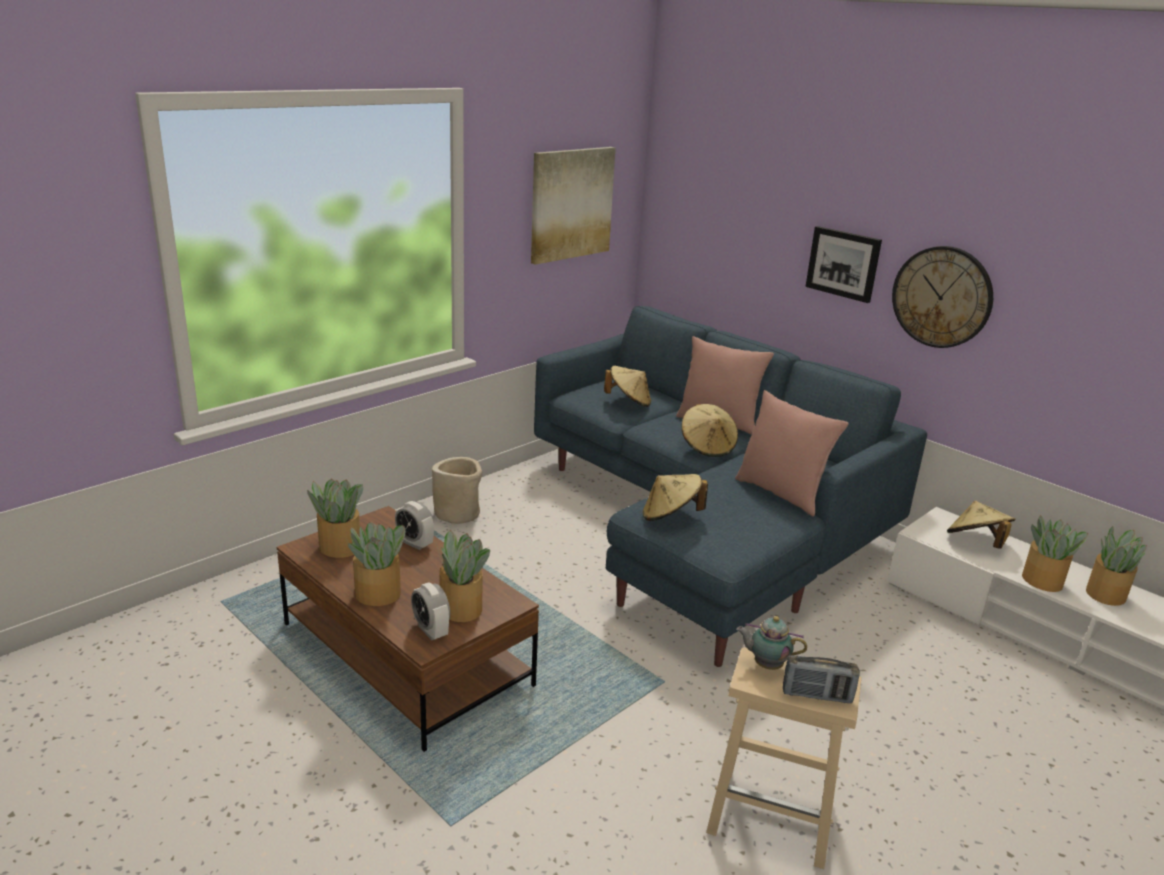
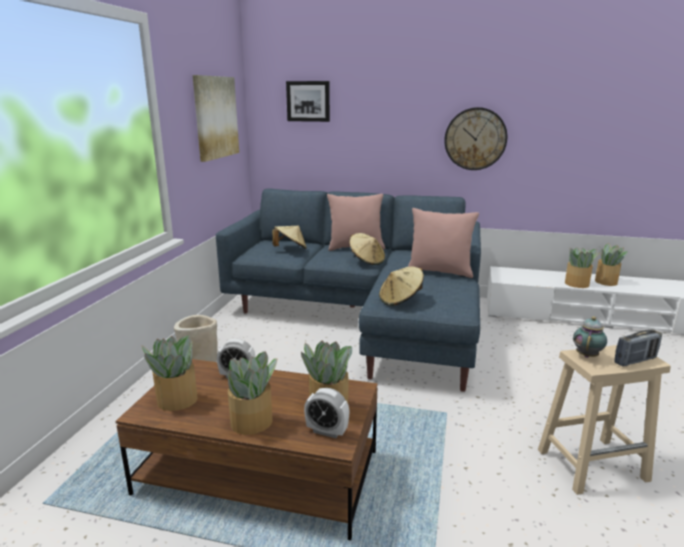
camera: 30 degrees left, 5 degrees down
(766, 665) = (587, 355): teapot -> teapot turned 135 degrees clockwise
(843, 263) = (407, 132): picture -> picture (308, 101)
(976, 542) = (529, 276): beige hat -> none

